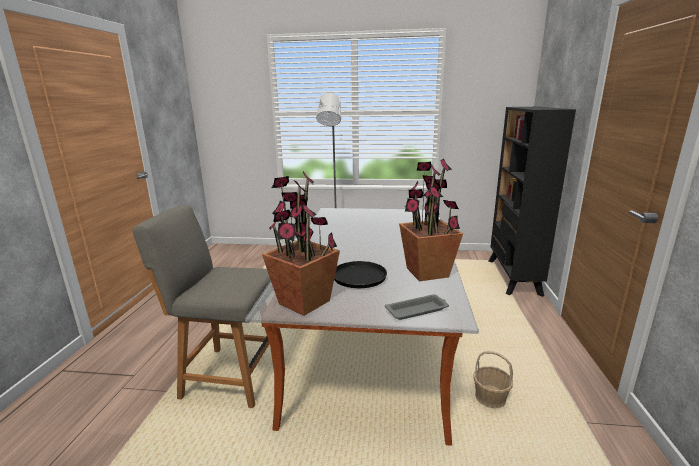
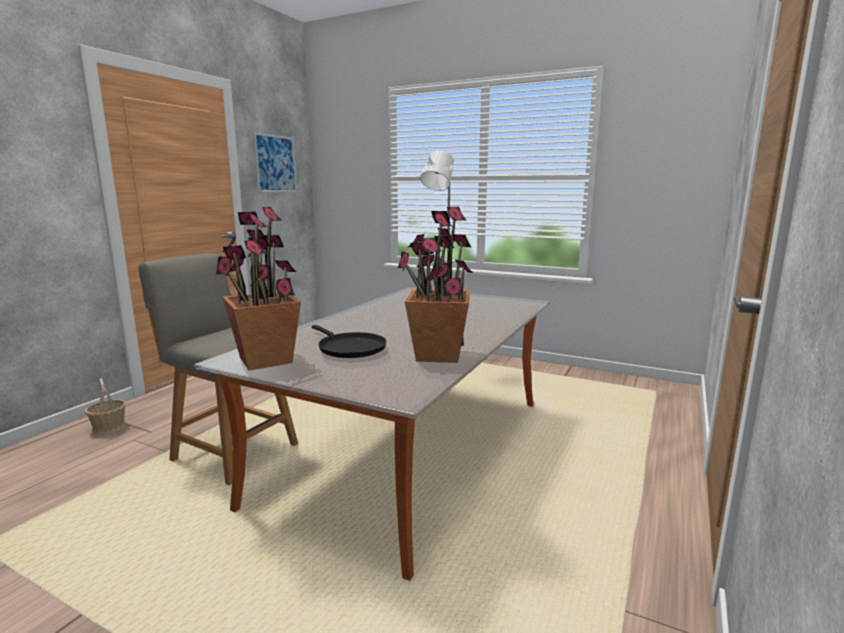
camera: 20 degrees right, 5 degrees down
(167, 103) = (275, 164): none -> picture
(417, 310) = (372, 385): grey tray -> none
(490, 398) = (507, 545): basket -> basket (109, 427)
(513, 277) = (670, 415): black bookcase -> none

